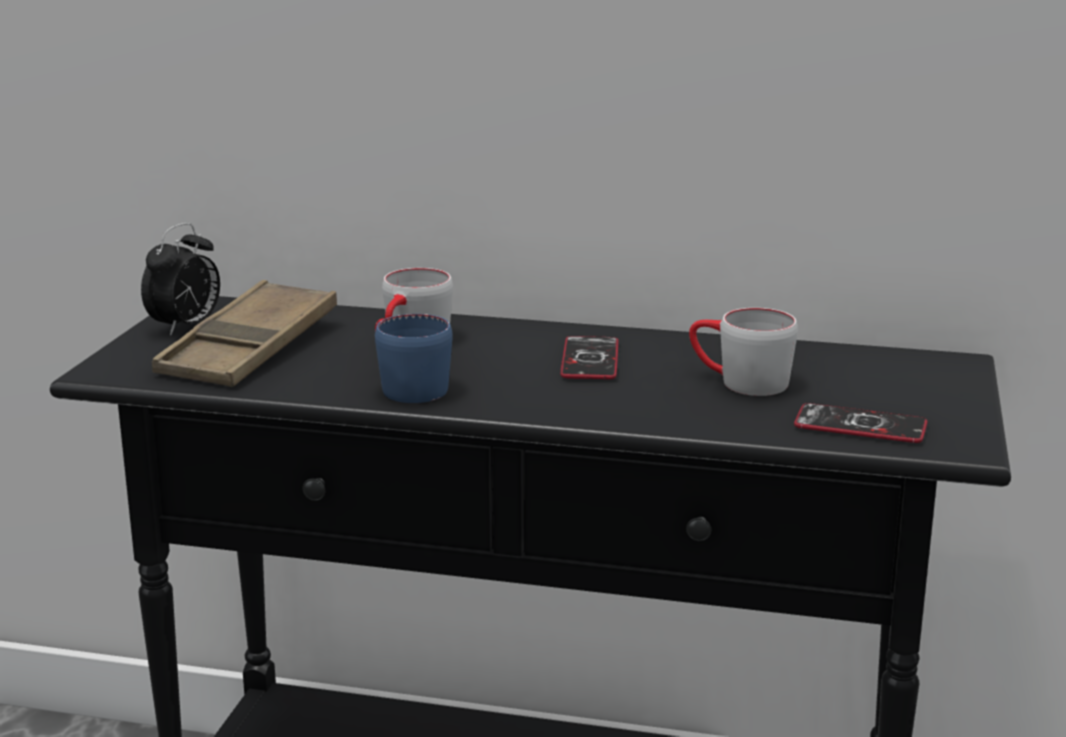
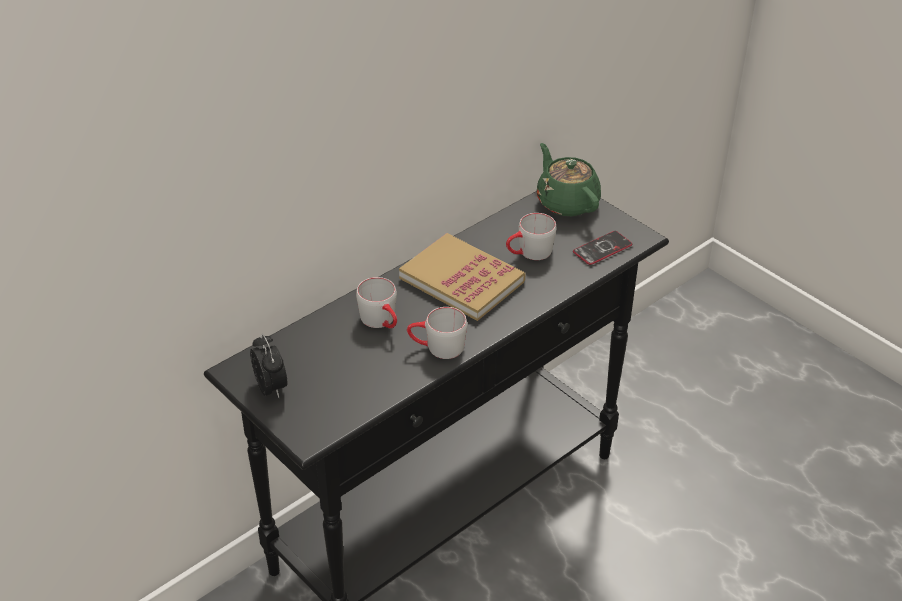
camera: 55 degrees left, 20 degrees up
(250, 349) = (331, 377): brown tray -> none
(405, 386) = (437, 347): blue mug -> grey mug
(590, 360) = (462, 280): phone -> book
(925, 371) = (566, 202): none -> green teapot

